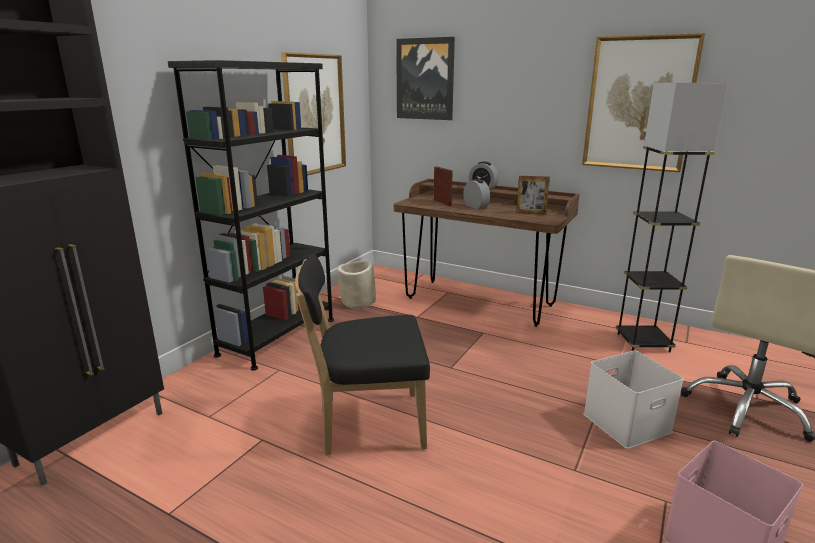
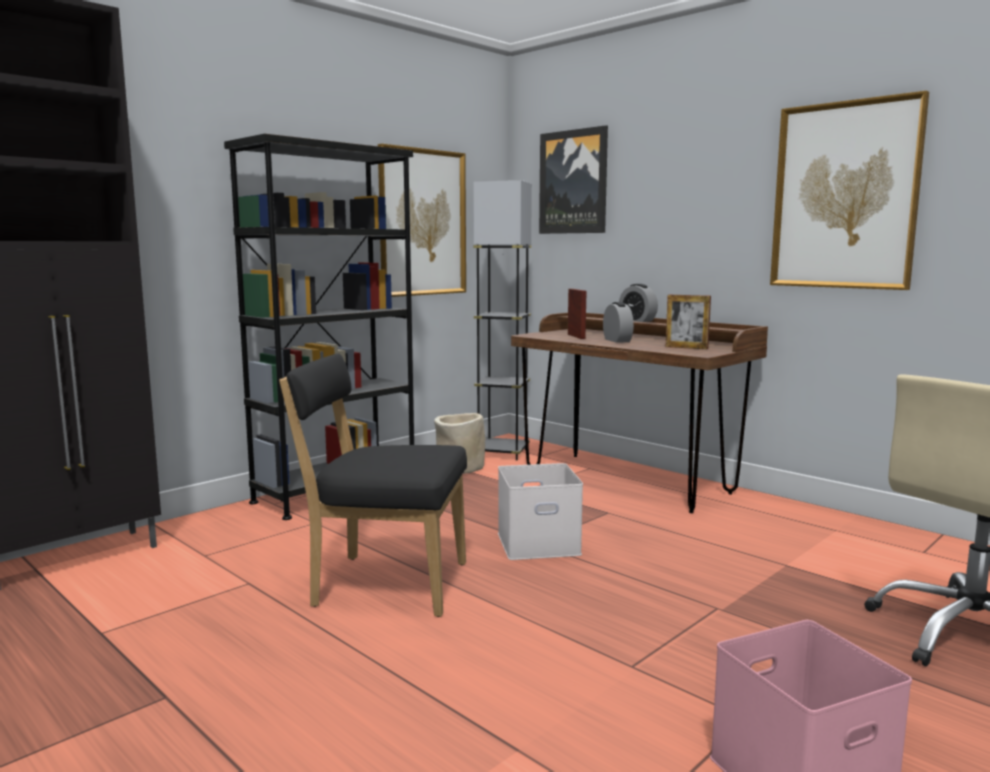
camera: 15 degrees right, 10 degrees down
(626, 424) = (750, 629): white storage box -> white storage box (537, 544)
(643, 343) = (848, 545): grey floor lamp -> grey floor lamp (502, 453)

